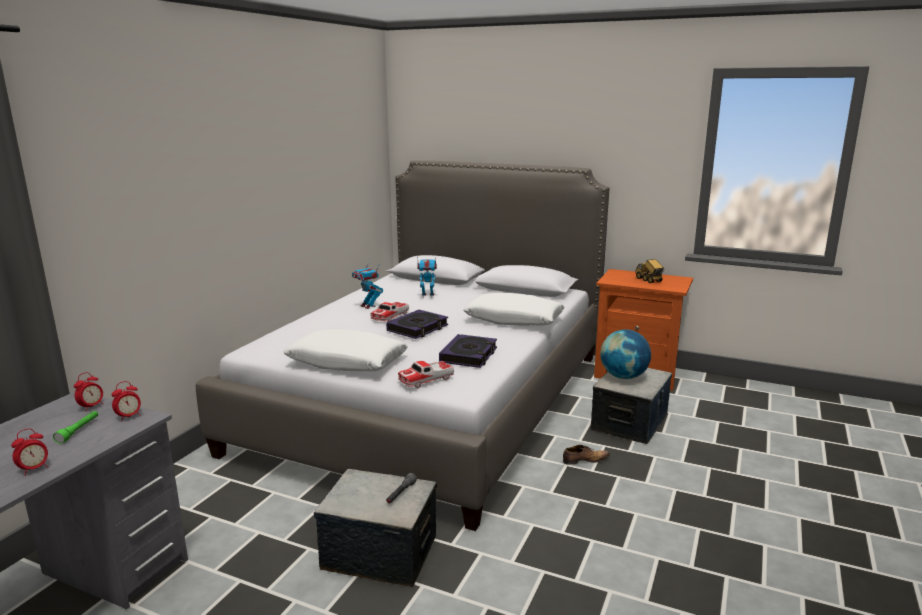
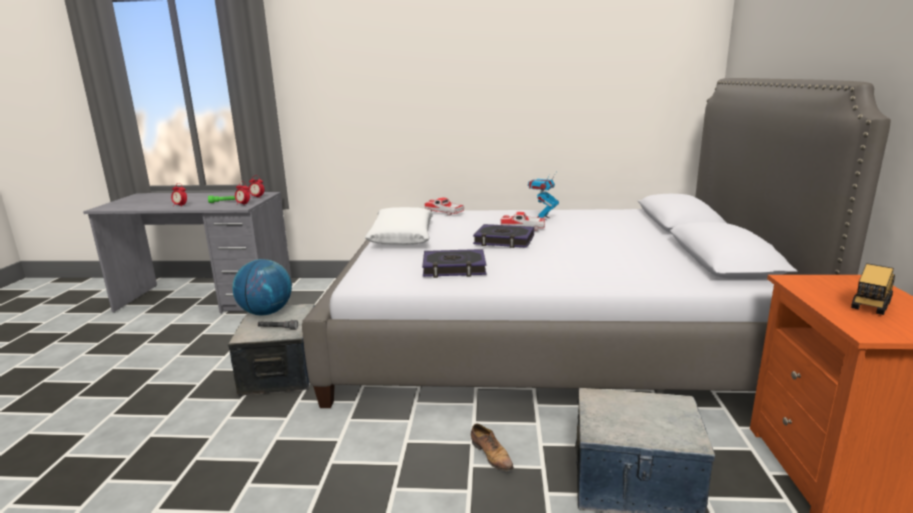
camera: 70 degrees right, 0 degrees up
(426, 379) = (379, 263): toy car -> toy car (444, 212)
(427, 296) = (608, 229): toy robot -> none
(514, 320) = (589, 270): white pillow -> none
(623, 376) = (637, 407): globe -> globe (266, 313)

